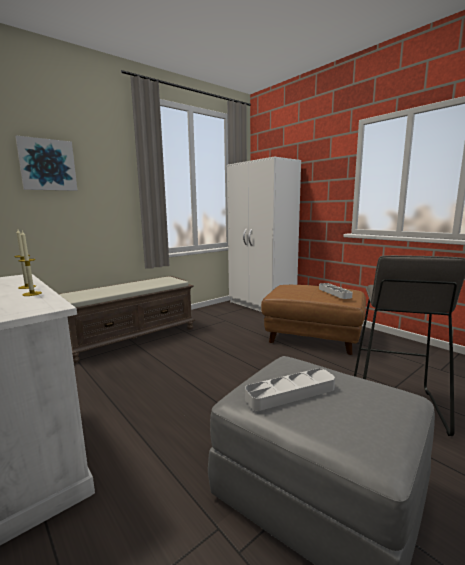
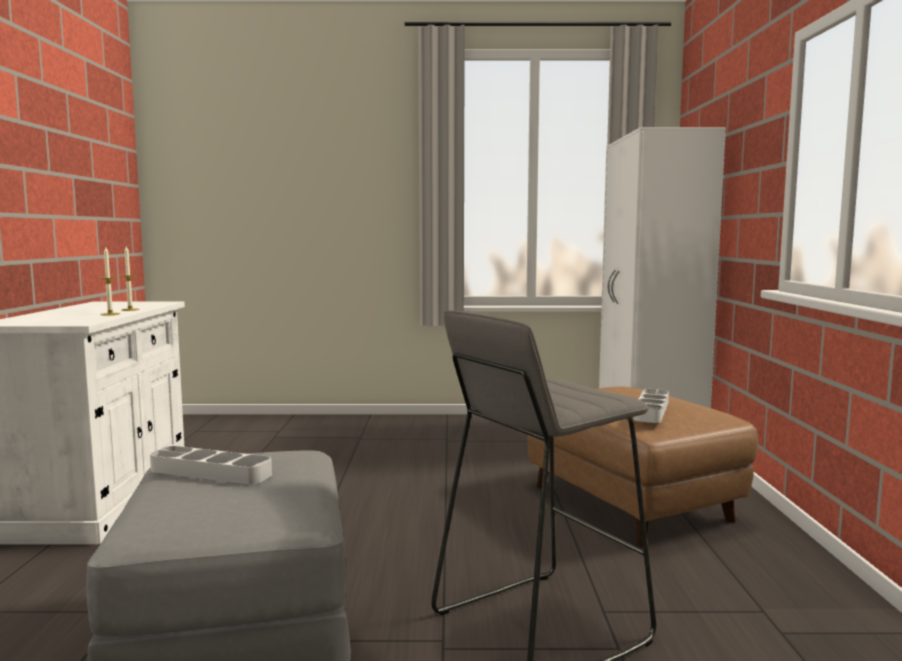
camera: 40 degrees right, 5 degrees down
(47, 165) = (299, 168): picture -> none
(132, 337) = (370, 429): brown bench -> none

